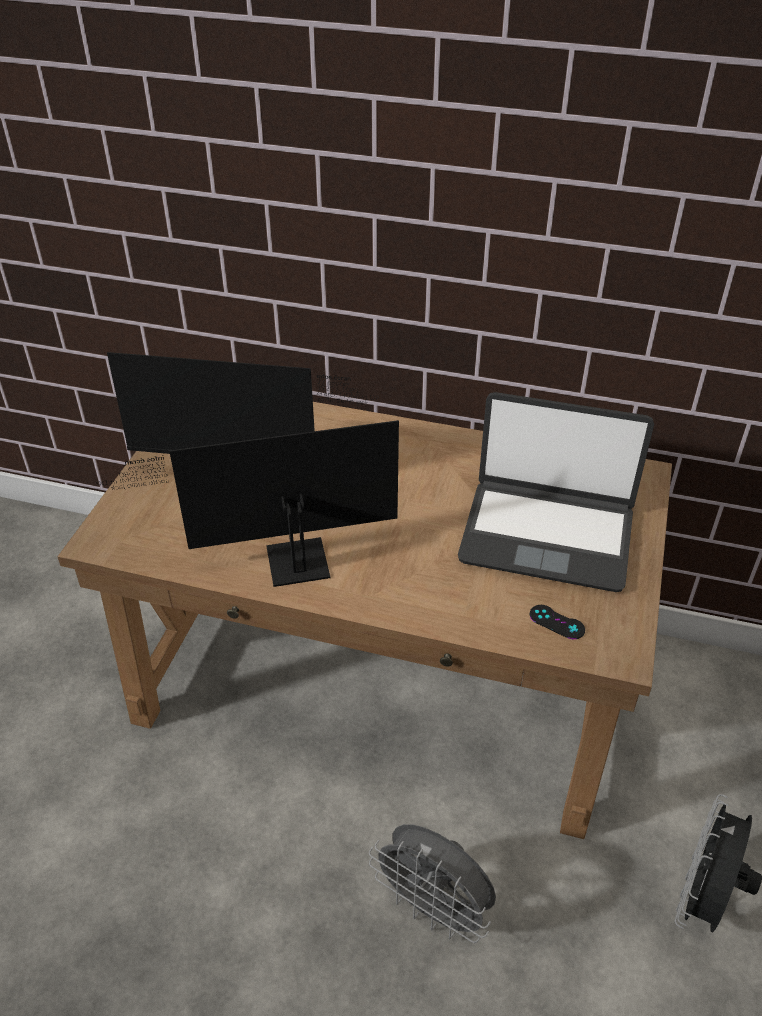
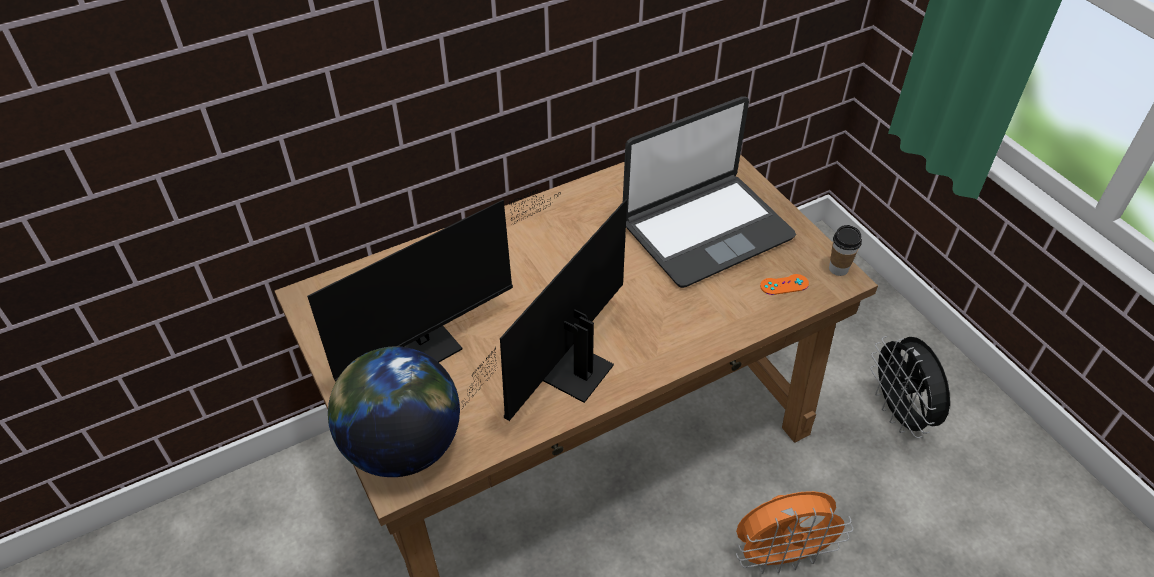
camera: 45 degrees left, 5 degrees up
(128, 524) = (402, 446): none -> globe
(434, 908) = (780, 555): grey fan -> orange fan
(557, 622) = (784, 285): black game controller -> orange game controller
(630, 646) = (838, 269): none -> cup

